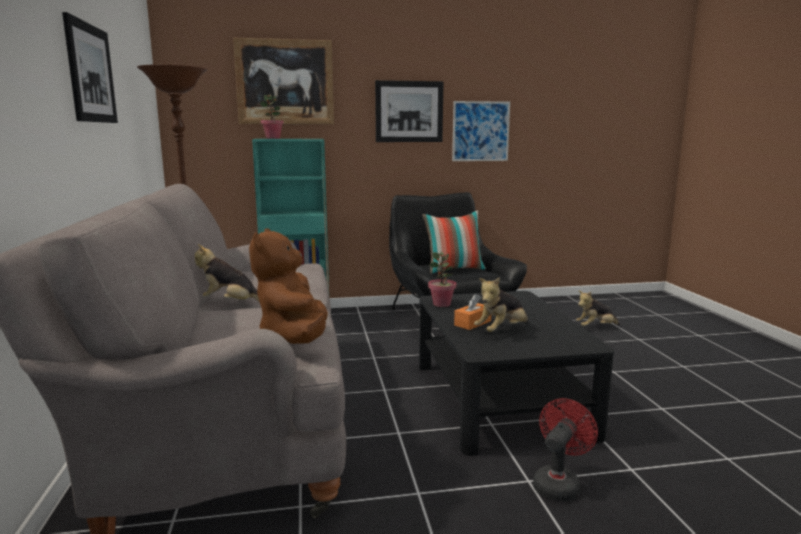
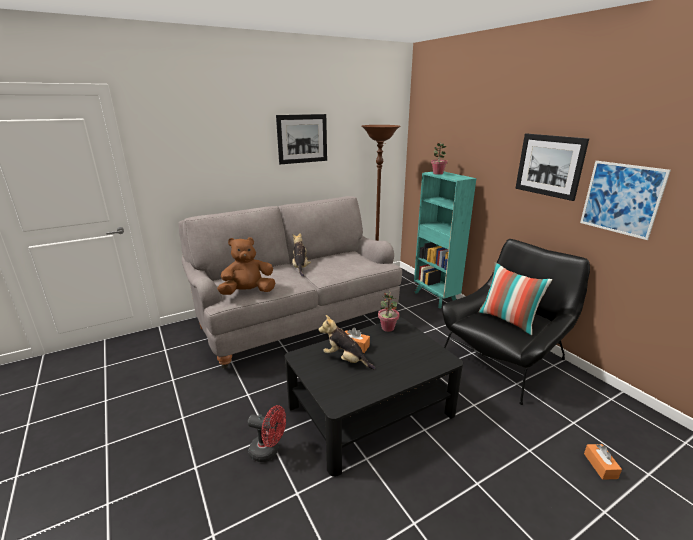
camera: 70 degrees right, 10 degrees up
(285, 82) = (465, 131): picture -> none
(595, 327) = (600, 466): plush toy -> orange tissue box

